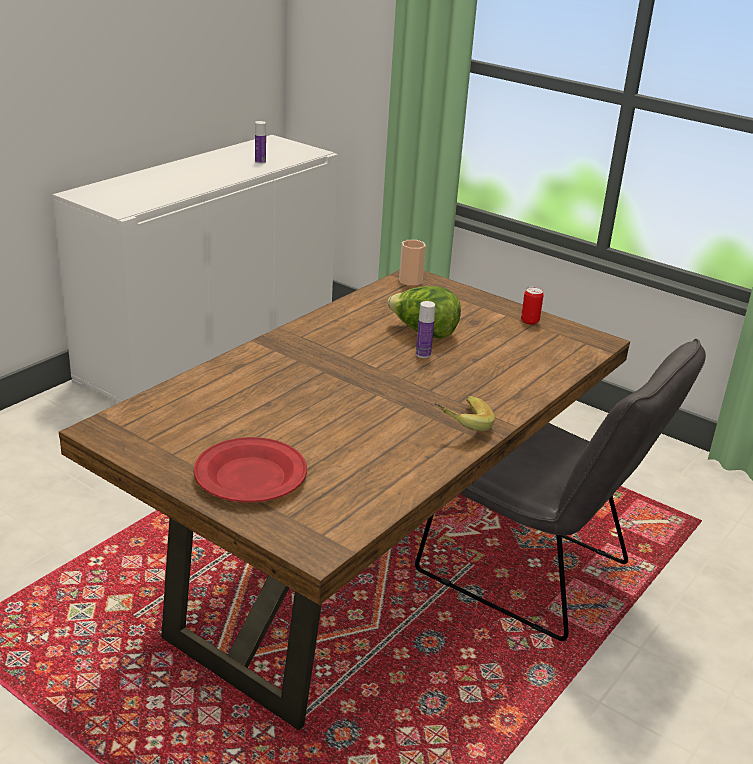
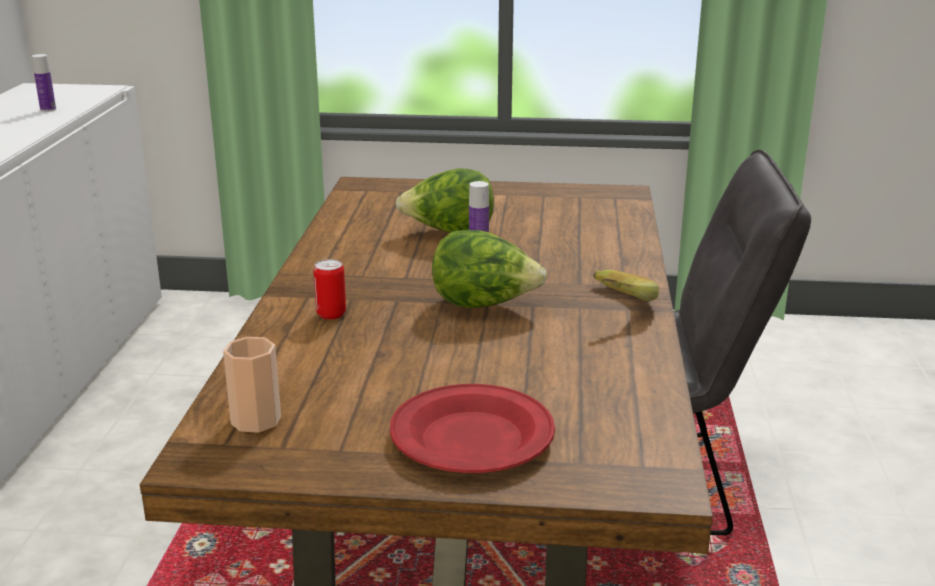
camera: 30 degrees left, 5 degrees down
(374, 394) = (484, 305): none -> lettuce
(410, 281) = (364, 190): cup -> cup (256, 420)
(529, 321) = (537, 194): can -> can (331, 314)

